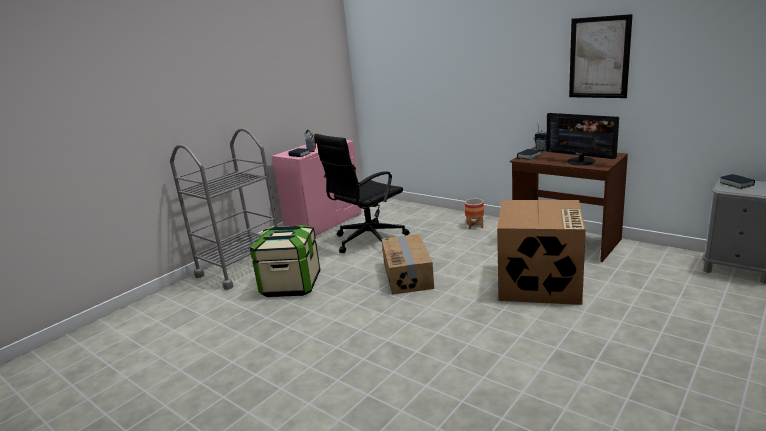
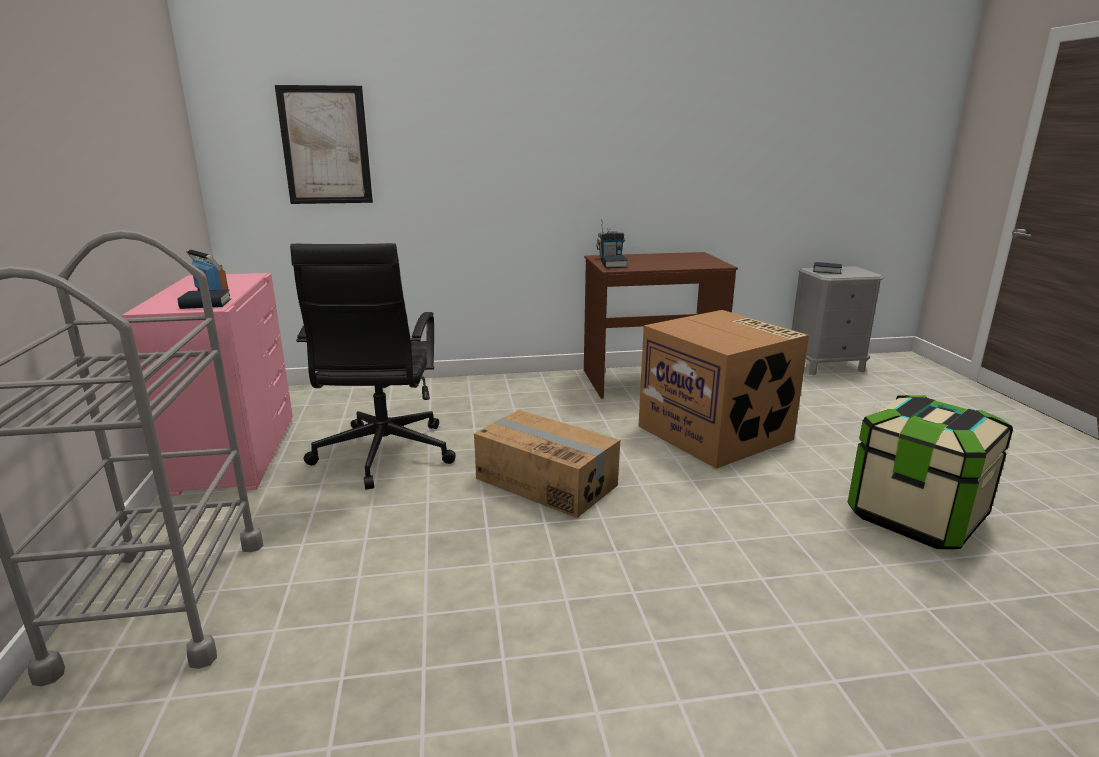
camera: 50 degrees left, 0 degrees up
(291, 285) = (365, 583): storage box -> storage box (915, 516)
(474, 225) = (512, 390): planter -> none
(581, 161) = (686, 263): monitor -> none
(599, 57) = (670, 126): picture -> picture (325, 146)

